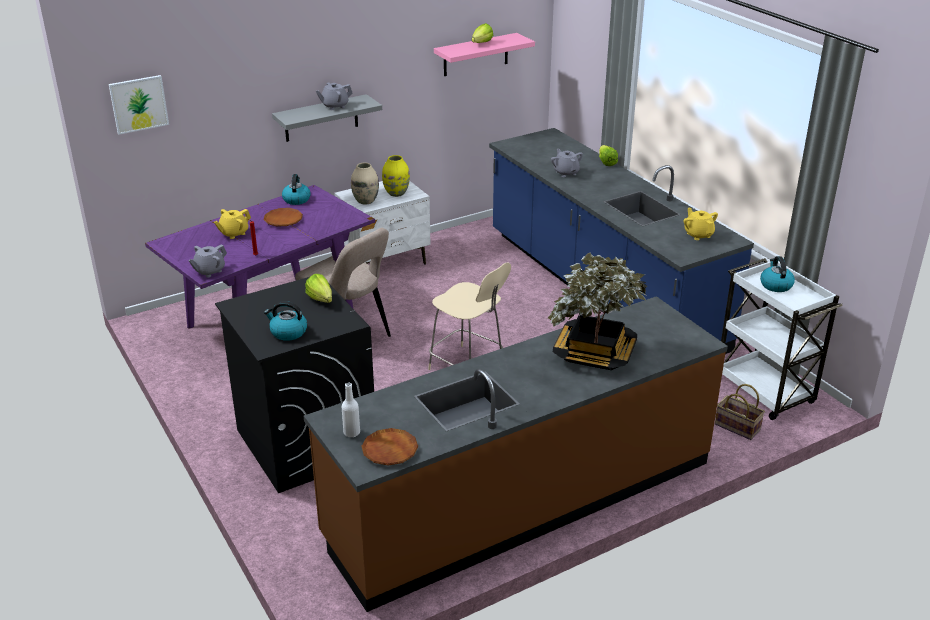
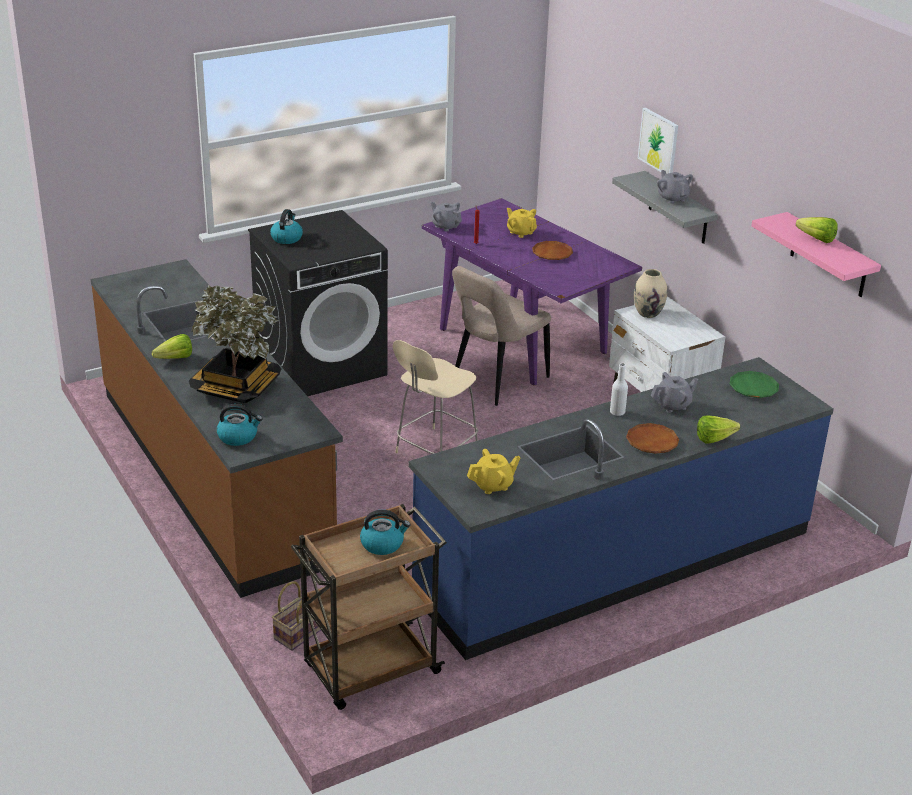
camera: 90 degrees right, 0 degrees up
(139, 104) = (569, 89): picture -> picture (658, 142)
(296, 199) = (601, 258): kettle -> kettle (238, 437)
(321, 301) = (335, 250): lettuce -> lettuce (172, 359)
(351, 432) = (155, 276): white bottle -> white bottle (617, 412)
(390, 450) = (127, 290): brown plate -> brown plate (652, 442)
(396, 193) = (672, 331): yellow vase -> none
(534, 147) = (753, 388): none -> green plate
(764, 391) = (369, 670): white cart -> brown cart

